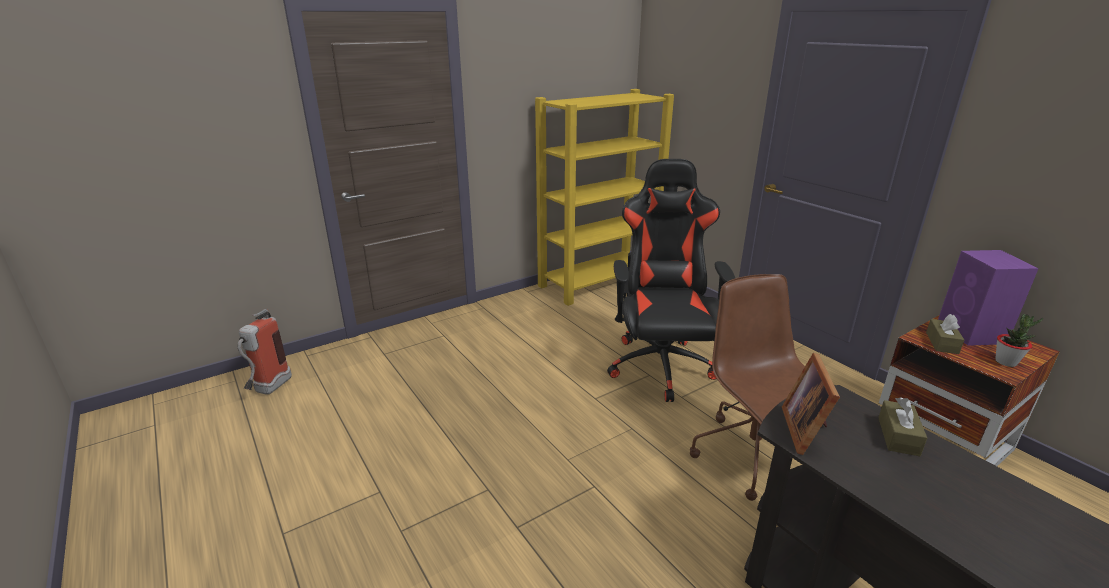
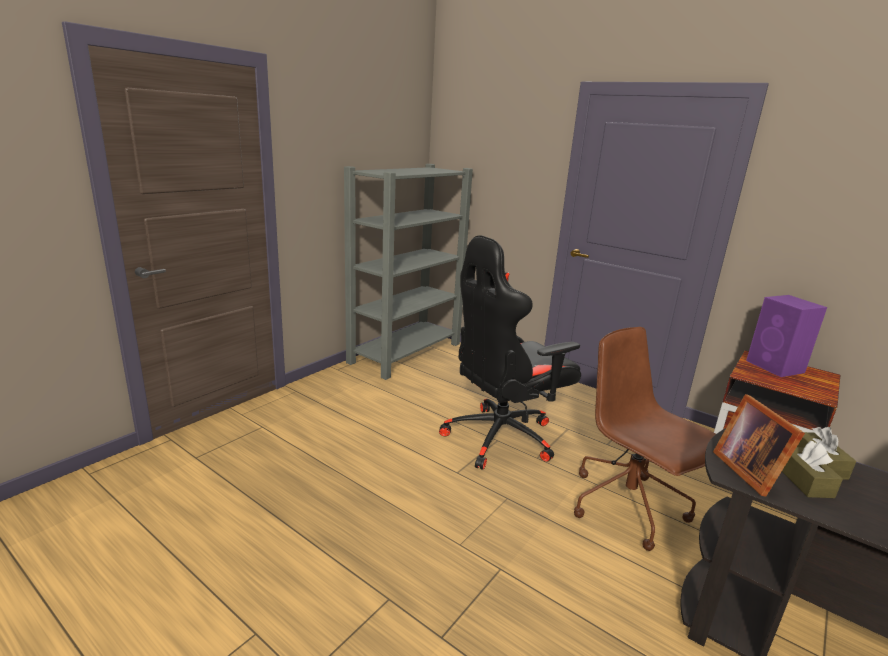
camera: 20 degrees left, 5 degrees down
(269, 389) = (46, 527): fire extinguisher -> none
(599, 281) = (405, 353): yellow bookcase -> grey bookcase
(661, 372) = (507, 435): black office chair -> black office chair turned 105 degrees counterclockwise
(942, 343) = (762, 377): brown tissue box -> brown tissue box (803, 481)
(1006, 362) = (815, 387): potted plant -> none

